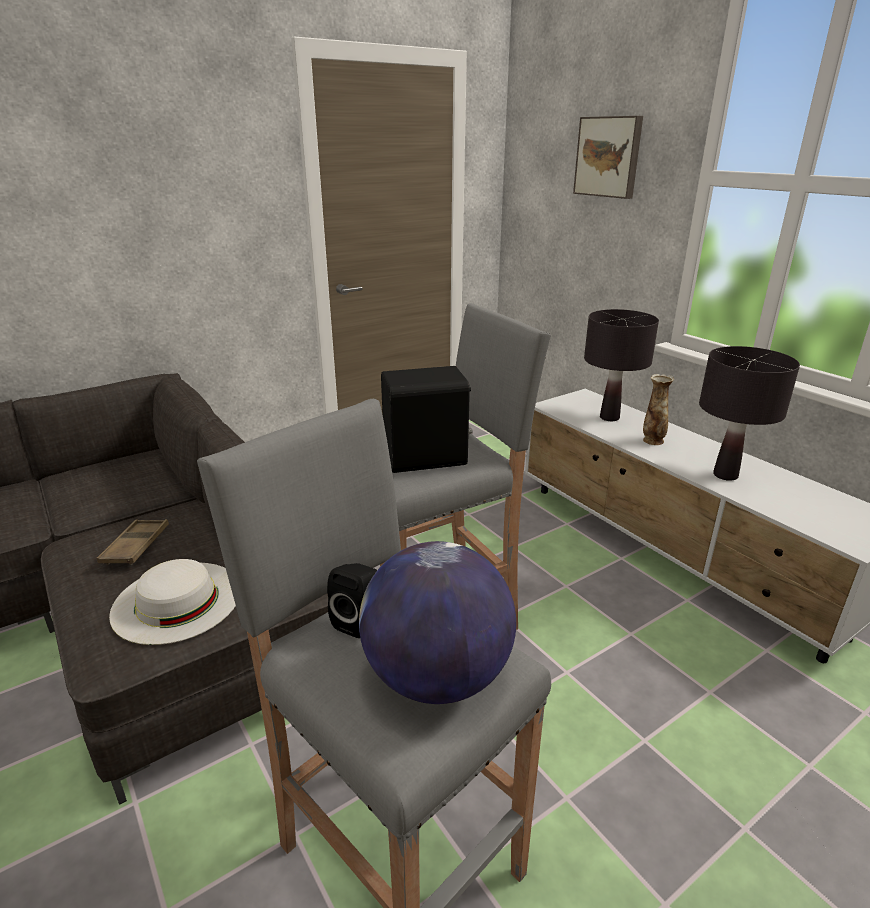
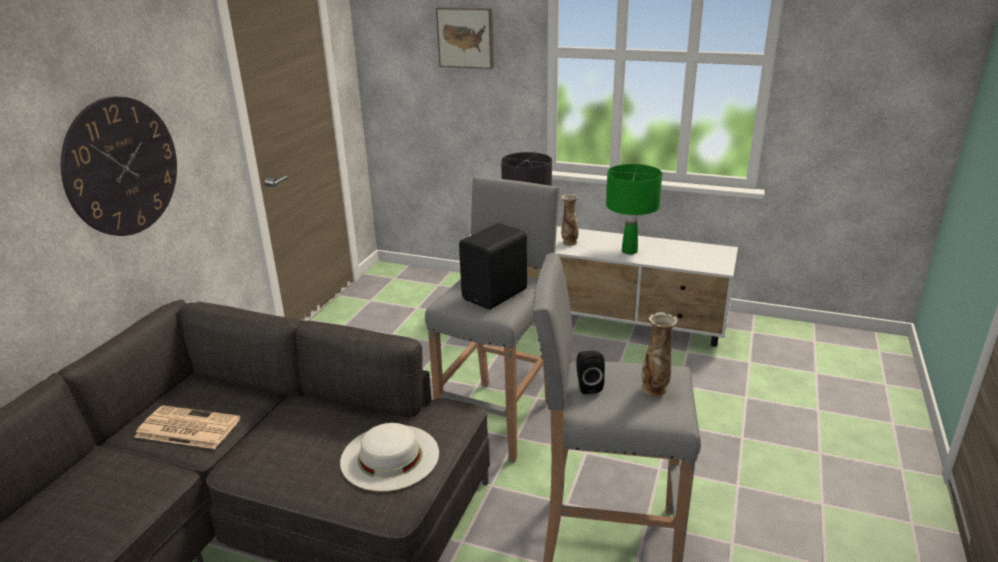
camera: 35 degrees left, 0 degrees up
(91, 491) = (186, 428): none -> newspaper
(136, 546) = (300, 443): brown tray -> none
(142, 227) = (122, 167): none -> wall clock
(437, 677) = (655, 389): globe -> vase
(725, 475) = (629, 251): black table lamp -> green table lamp

